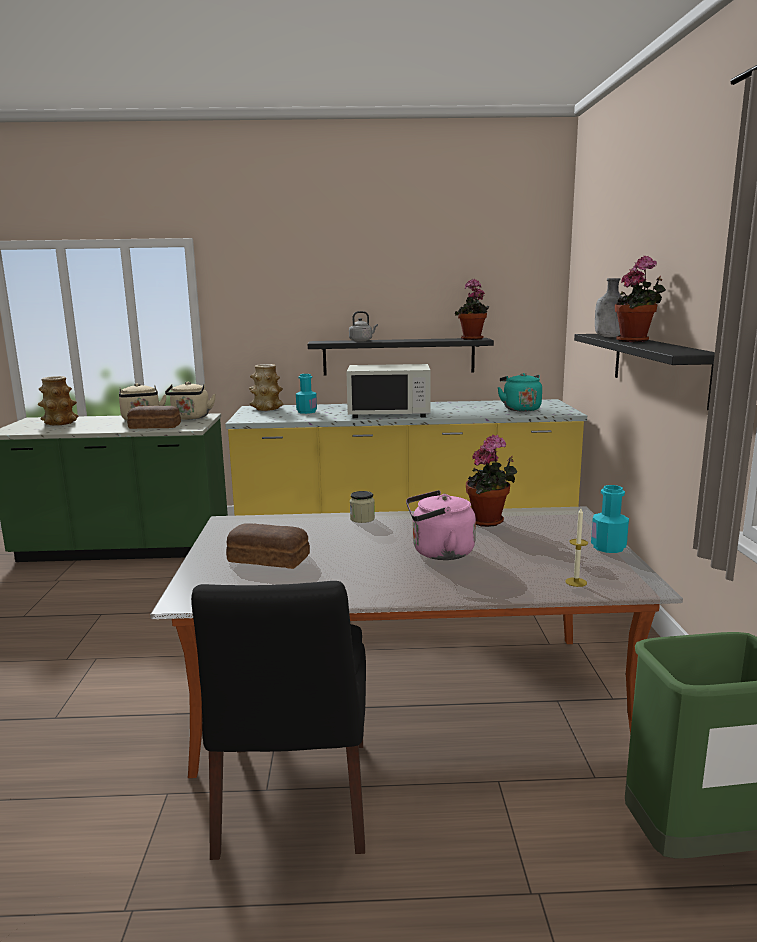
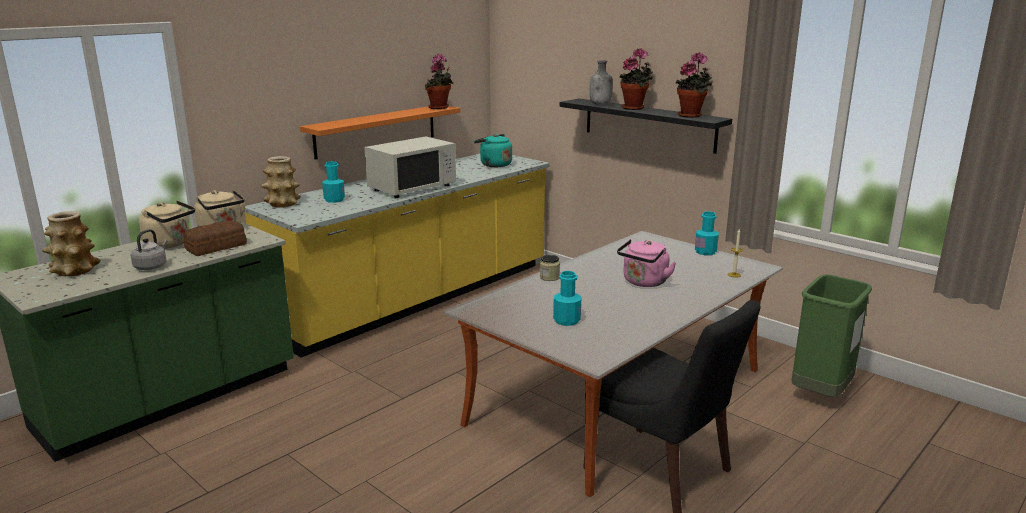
camera: 45 degrees left, 5 degrees up
(268, 558) = (567, 320): bread -> turquoise bottle
(362, 341) = (354, 120): grey kettle -> grey kettle (151, 266)
(399, 356) = (376, 131): black shelf -> orange shelf
(489, 522) = (621, 256): potted plant -> potted plant (692, 115)

